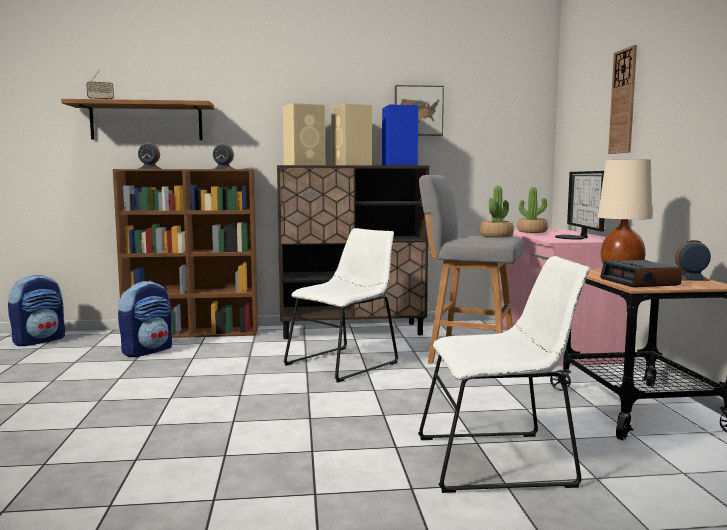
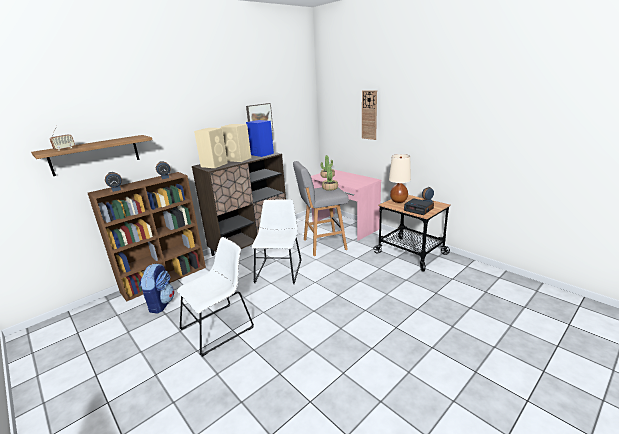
camera: 35 degrees left, 15 degrees up
(39, 340) = (65, 326): backpack -> none
(501, 461) = (404, 299): white chair -> white chair (220, 327)
(574, 237) = (355, 180): monitor -> none

